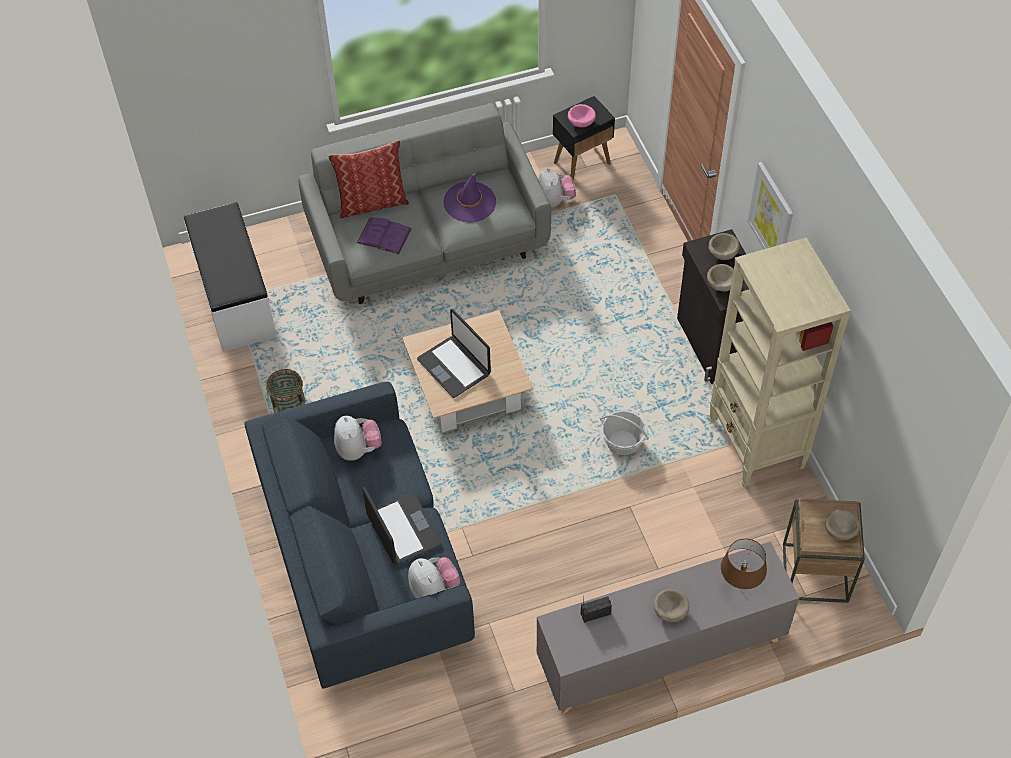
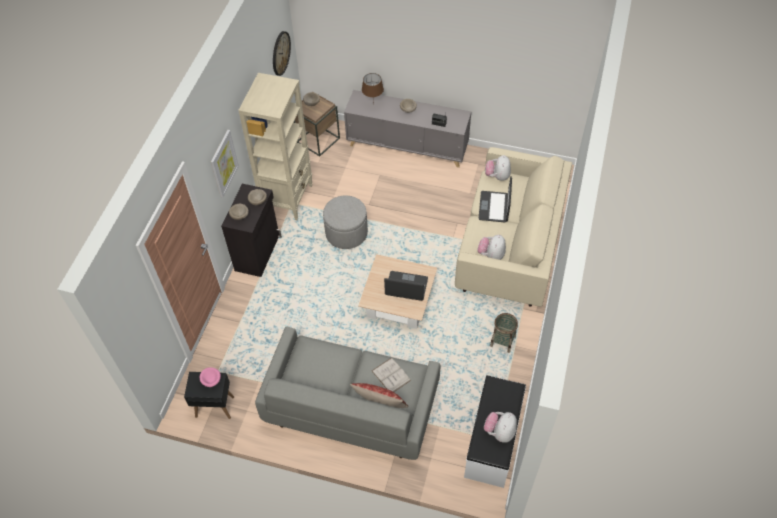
camera: 145 degrees left, 0 degrees up
(366, 562) = (509, 246): blue sofa -> beige sofa
(384, 236) = (391, 375): purple book -> white book
(454, 366) = (406, 287): laptop -> laptop turned 75 degrees counterclockwise
(469, 202) = (323, 368): purple hat -> none
(555, 201) = (255, 389): plush toy -> plush toy (499, 432)
(622, 443) = (346, 233): basket -> grey ottoman
(901, 435) = (280, 53): none -> wall clock

